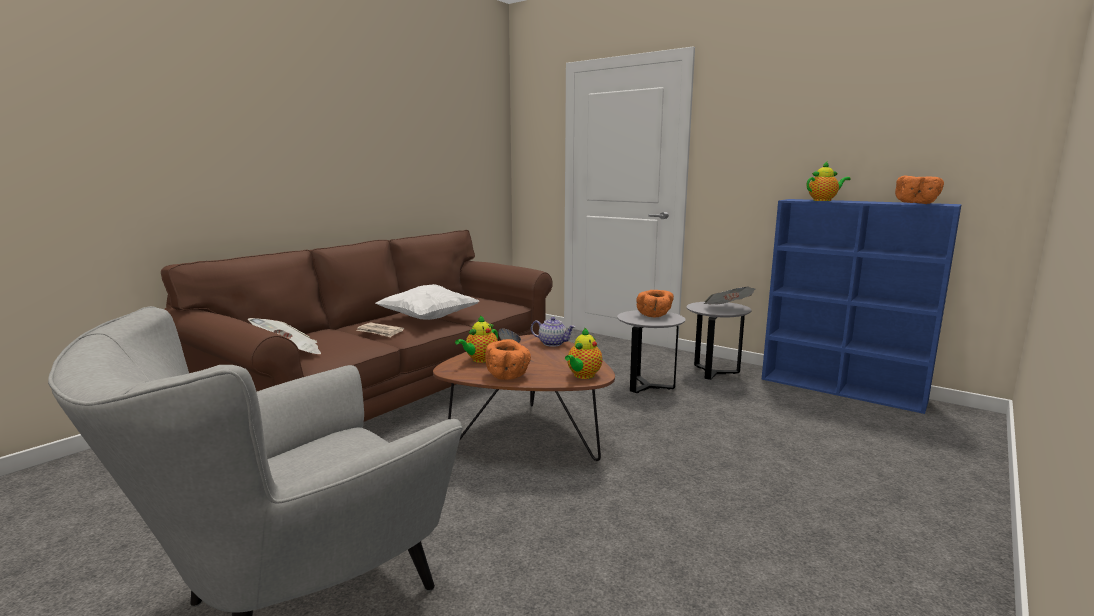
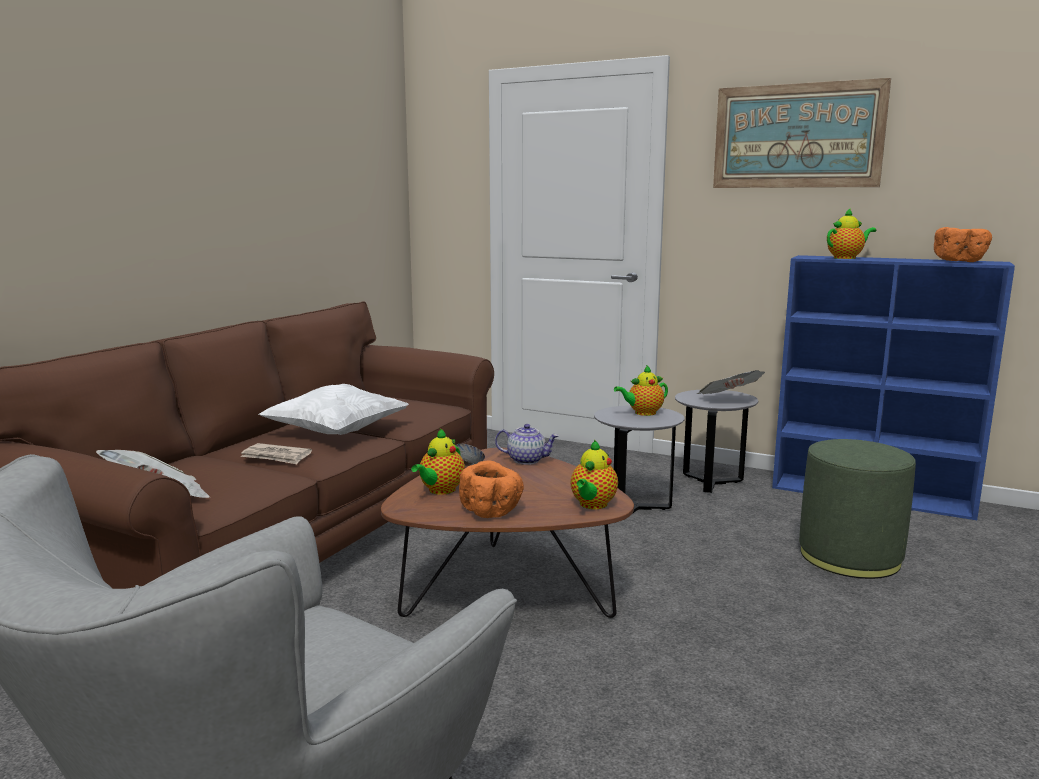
camera: 10 degrees left, 0 degrees up
(655, 315) = (643, 413): orange bowl -> teapot
(790, 105) = (797, 136): none -> picture
(803, 433) = (850, 556): none -> green ottoman

